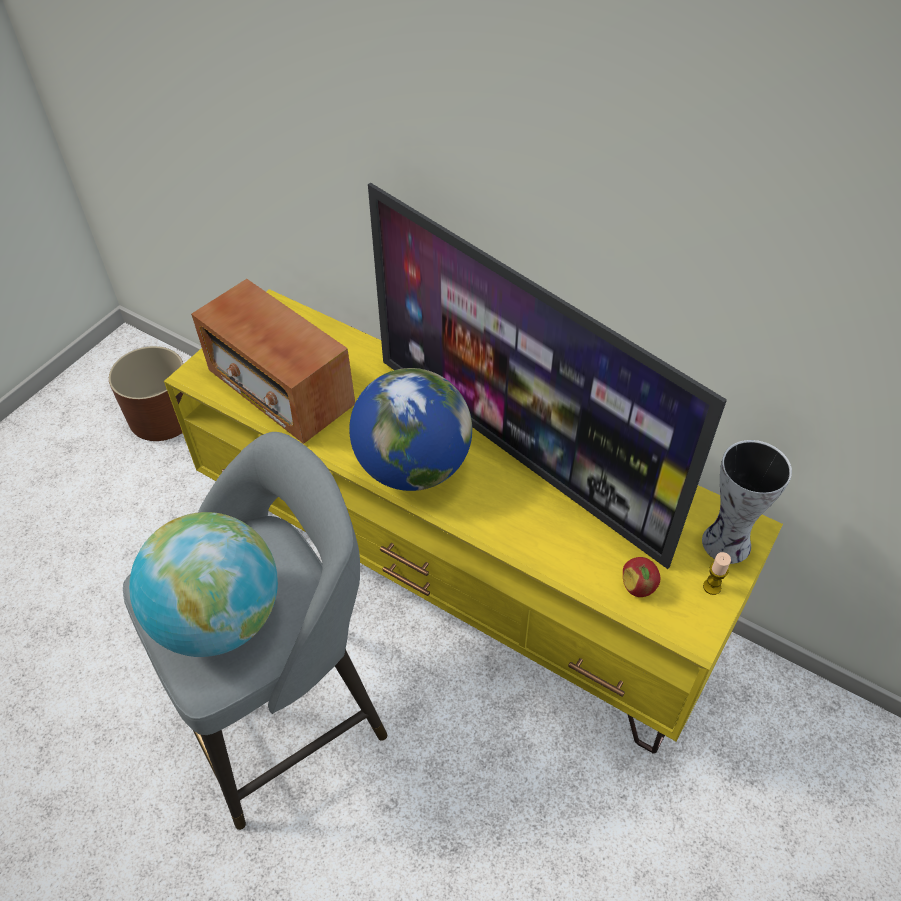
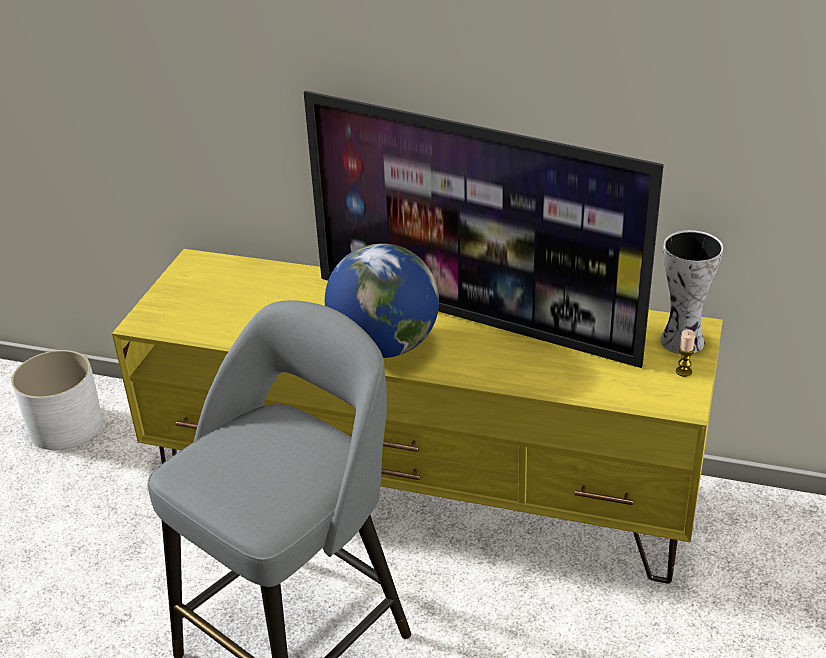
camera: 15 degrees left, 15 degrees down
(163, 415) = (66, 426): brown planter -> white planter
(219, 619) = (259, 479): globe -> none
(280, 389) = (232, 317): radio -> none
(638, 587) = (622, 385): apple -> none

